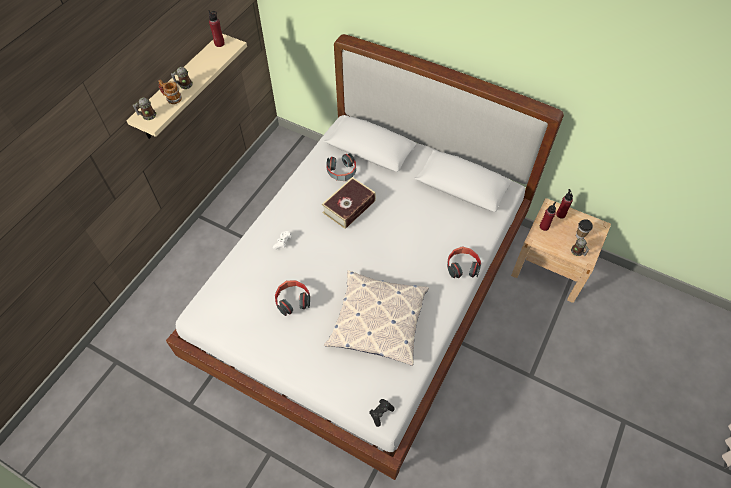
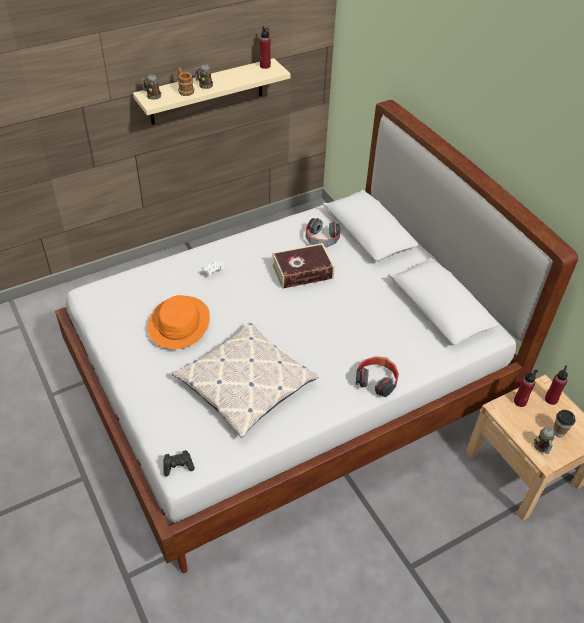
camera: 30 degrees right, 10 degrees down
(292, 300) = (179, 323): headphones -> orange hat

